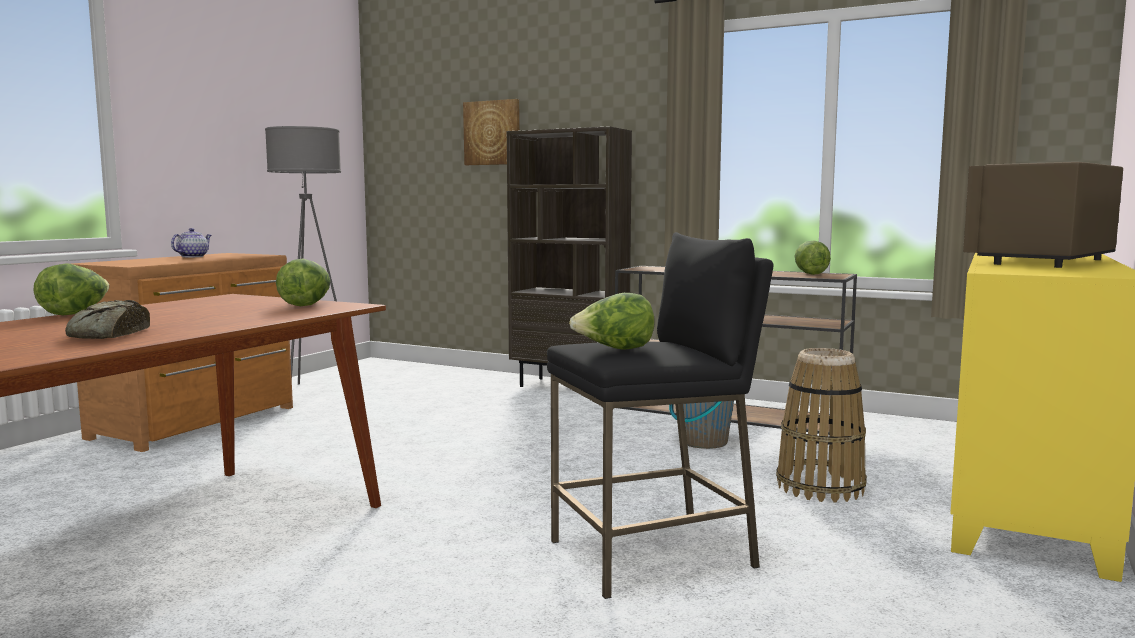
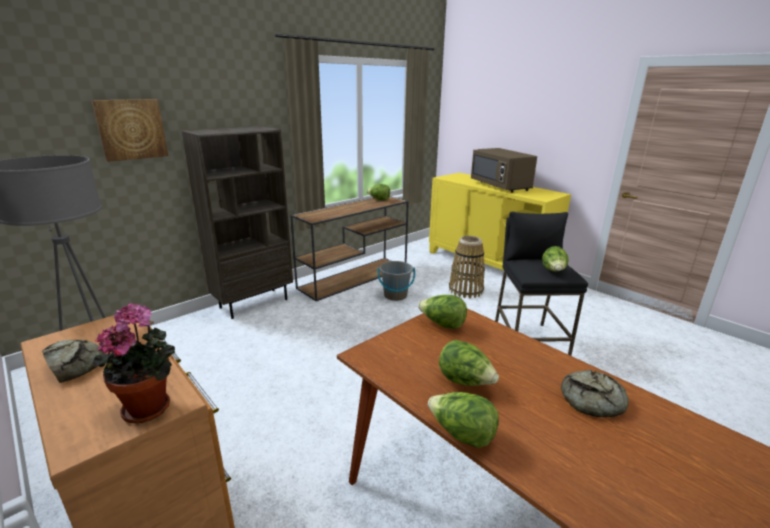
camera: 70 degrees left, 15 degrees up
(131, 264) = (150, 406): none -> potted plant
(169, 312) = (465, 381): none -> lettuce
(193, 256) = (74, 364): teapot -> bread

